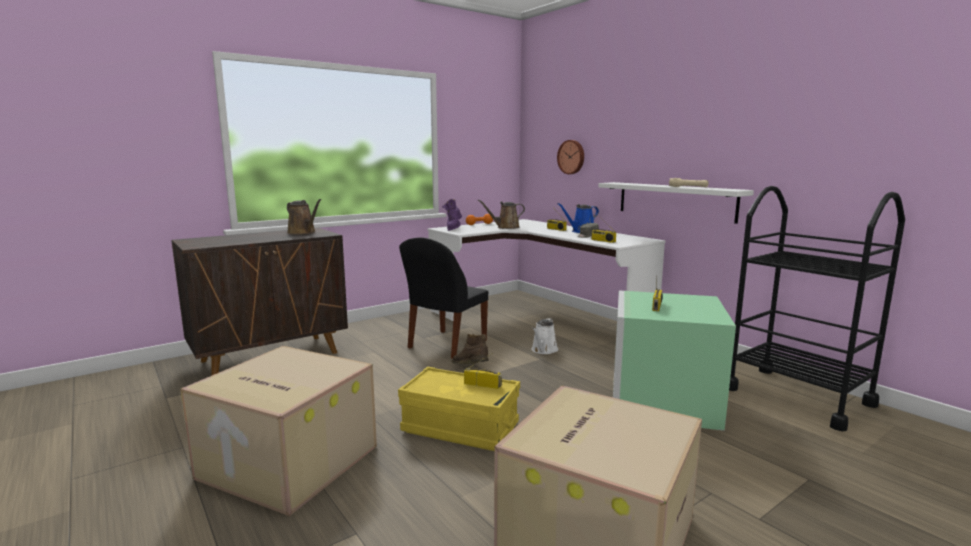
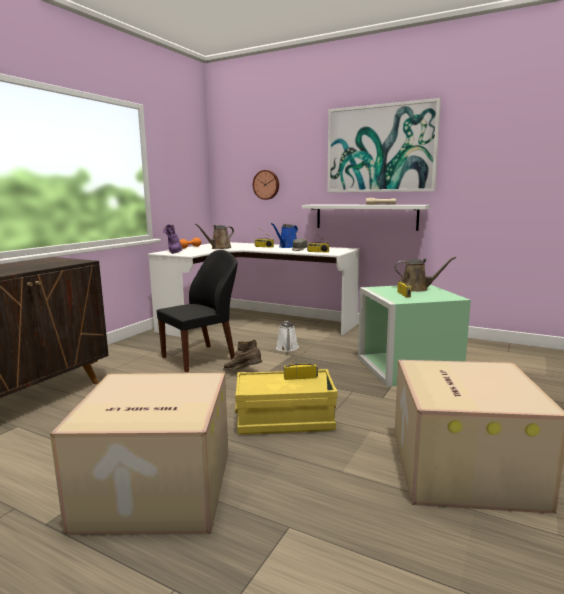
camera: 25 degrees left, 0 degrees up
(303, 232) = (49, 261): brown watering can -> brown watering can (417, 289)
(446, 345) = (200, 358): black chair -> black chair turned 135 degrees counterclockwise
(697, 115) = (380, 149): none -> picture
(797, 396) = (481, 349): black cart -> none

